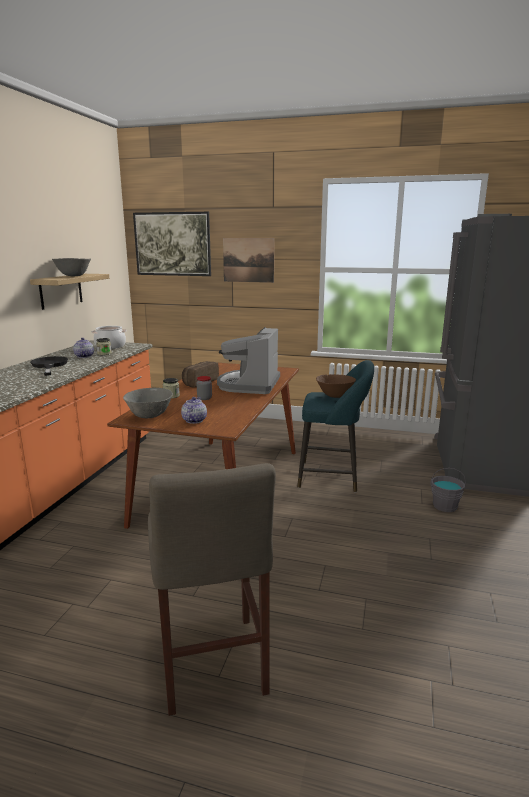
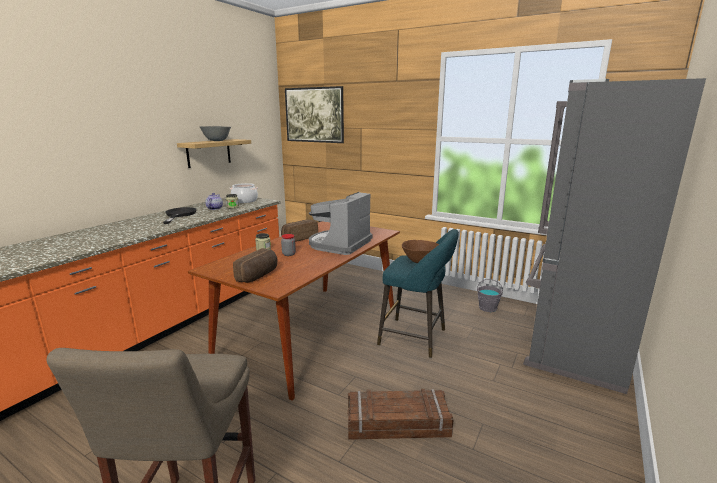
camera: 15 degrees right, 0 degrees up
(150, 416) = (227, 268): grey bowl -> none
(194, 420) = (259, 276): teapot -> bread
(248, 260) = (374, 129): picture -> none
(355, 551) = (397, 424): none -> crate
(445, 506) = (517, 388): grey bucket -> grey bucket (487, 308)

